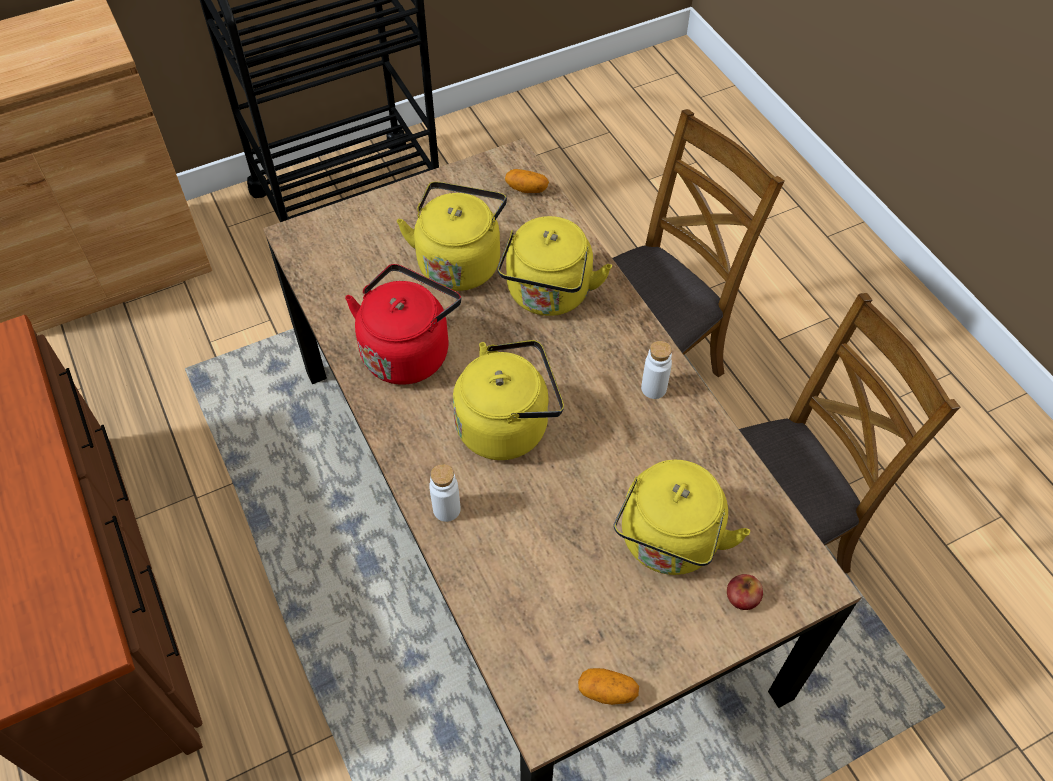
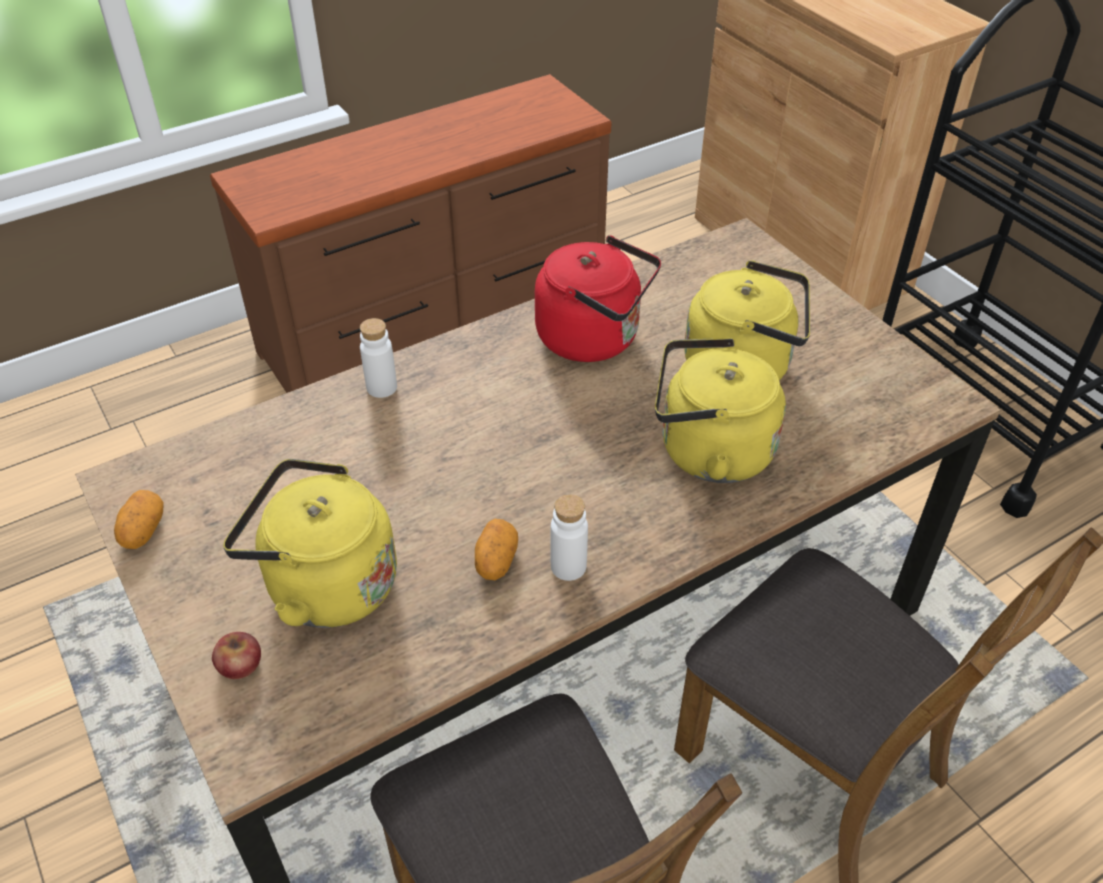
camera: 85 degrees right, 10 degrees down
(508, 425) = (497, 427): yellow kettle -> none
(526, 188) = (898, 419): potato -> potato (496, 561)

